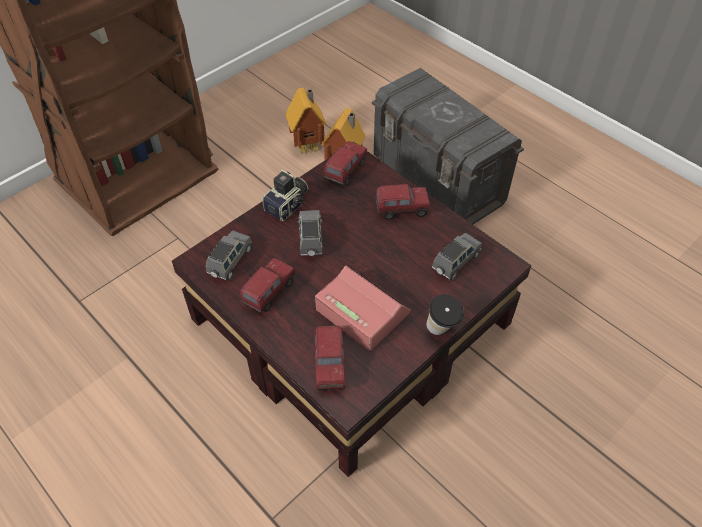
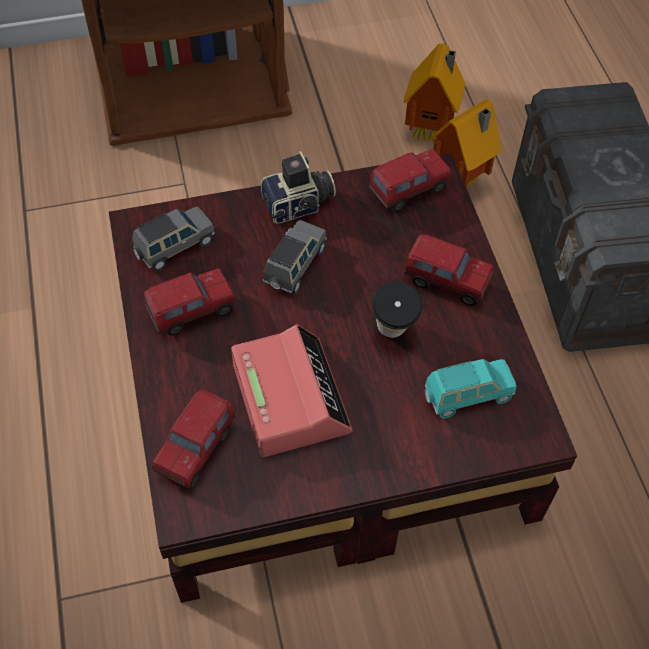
camera: 30 degrees right, 5 degrees up
(441, 331) = (375, 482): cup -> cup (393, 334)
(455, 263) = (467, 395): grey toy car -> turquoise toy car

